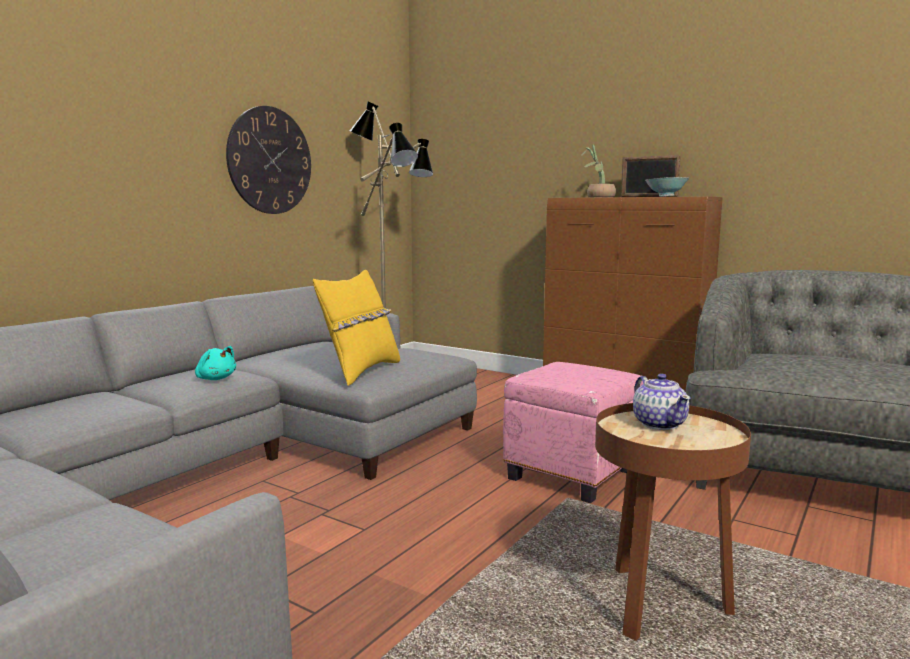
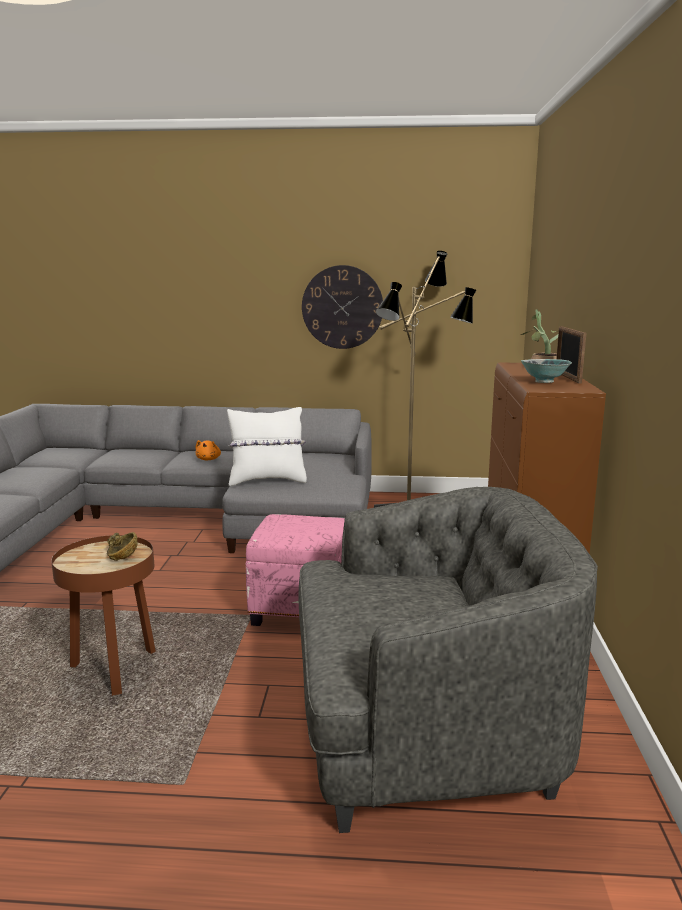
camera: 60 degrees right, 5 degrees up
(215, 379) = (208, 459): turquoise plush toy -> orange plush toy
(361, 371) = (267, 480): yellow pillow -> white pillow
(659, 424) = (118, 554): teapot -> brown bowl

